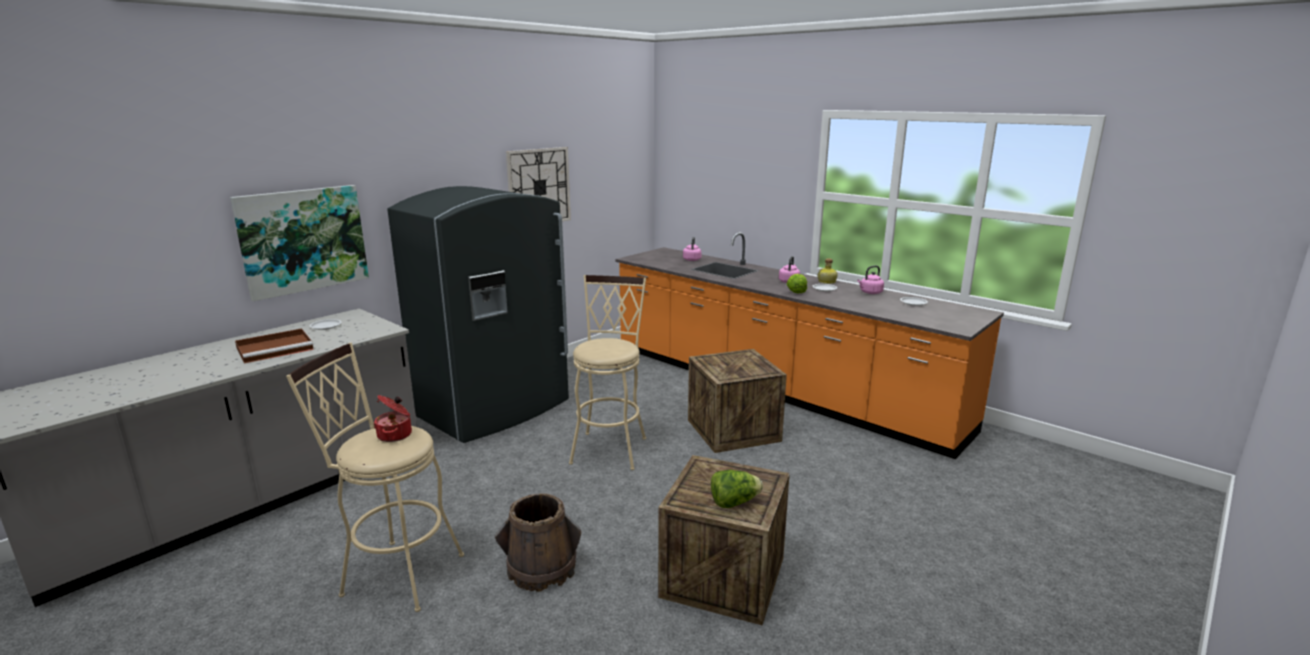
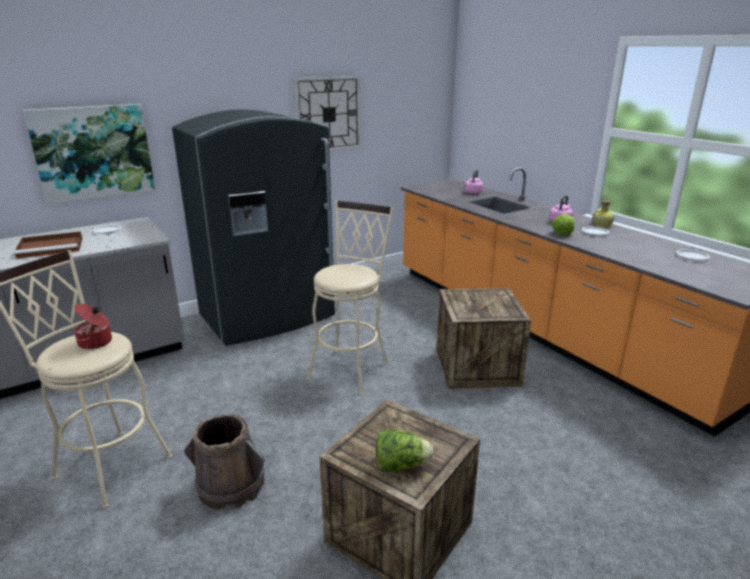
camera: 15 degrees right, 5 degrees up
(870, 292) = (645, 241): pink kettle -> none

